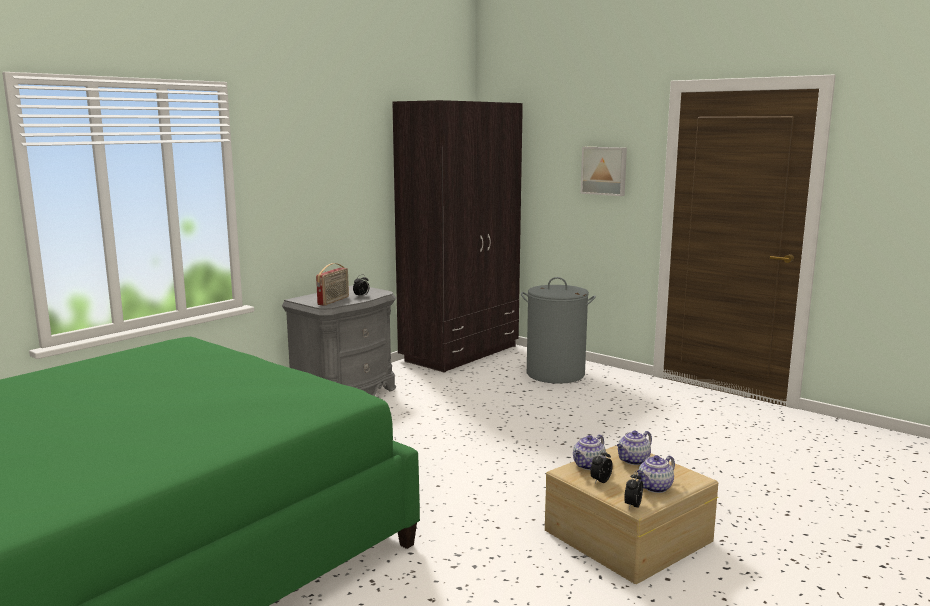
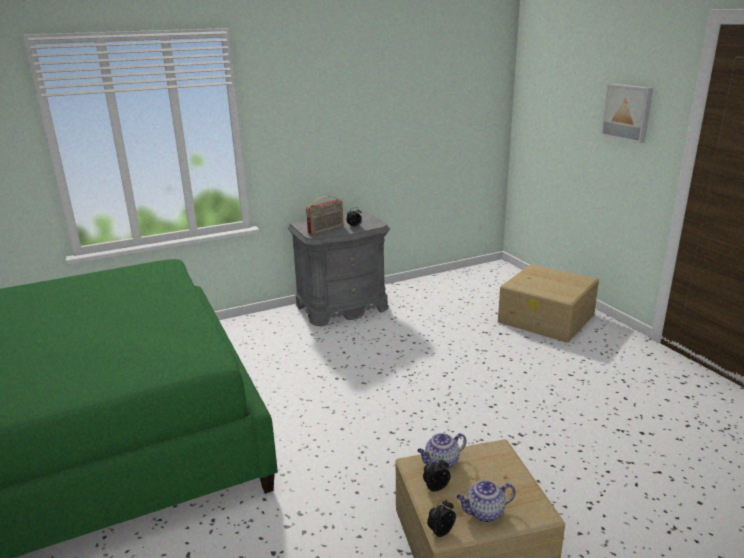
camera: 25 degrees right, 10 degrees up
(461, 353) = (473, 279): brown wardrobe -> none
(555, 374) = (547, 318): grey laundry basket -> beige storage box
(633, 461) = (492, 468): teapot -> none

